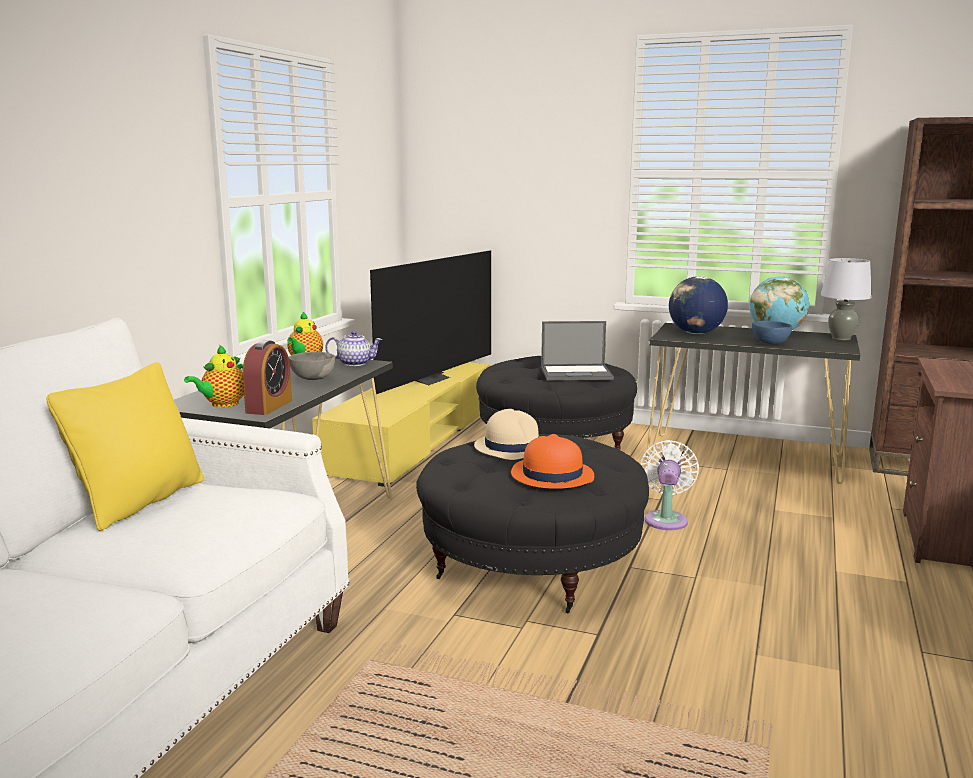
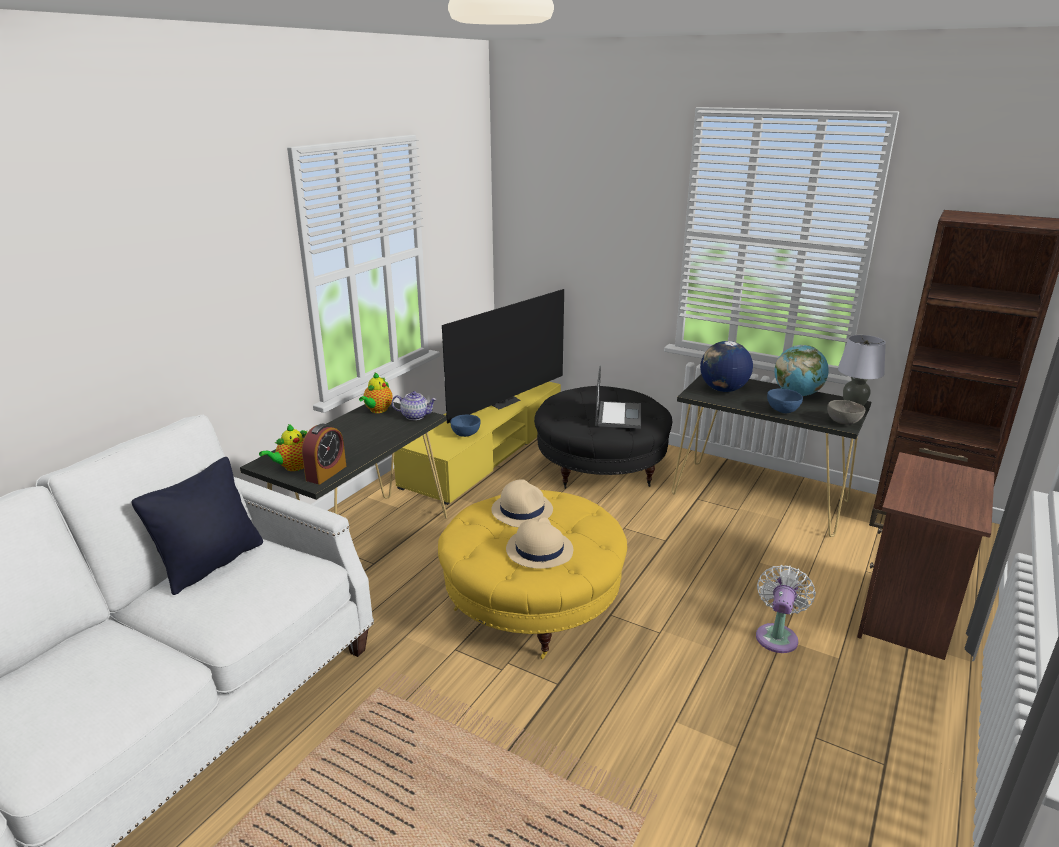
camera: 10 degrees right, 10 degrees up
(140, 502) = (211, 564): yellow pillow -> black pillow
(313, 379) = (374, 437): grey bowl -> grey bowl (844, 423)
(398, 405) = (465, 434): none -> blue bowl
(532, 565) = (532, 603): black ottoman -> yellow ottoman
(551, 475) = (539, 550): orange hat -> beige hat
(577, 373) = (618, 415): laptop -> laptop turned 90 degrees counterclockwise
(666, 519) = (661, 564): white fan -> white fan (777, 635)

